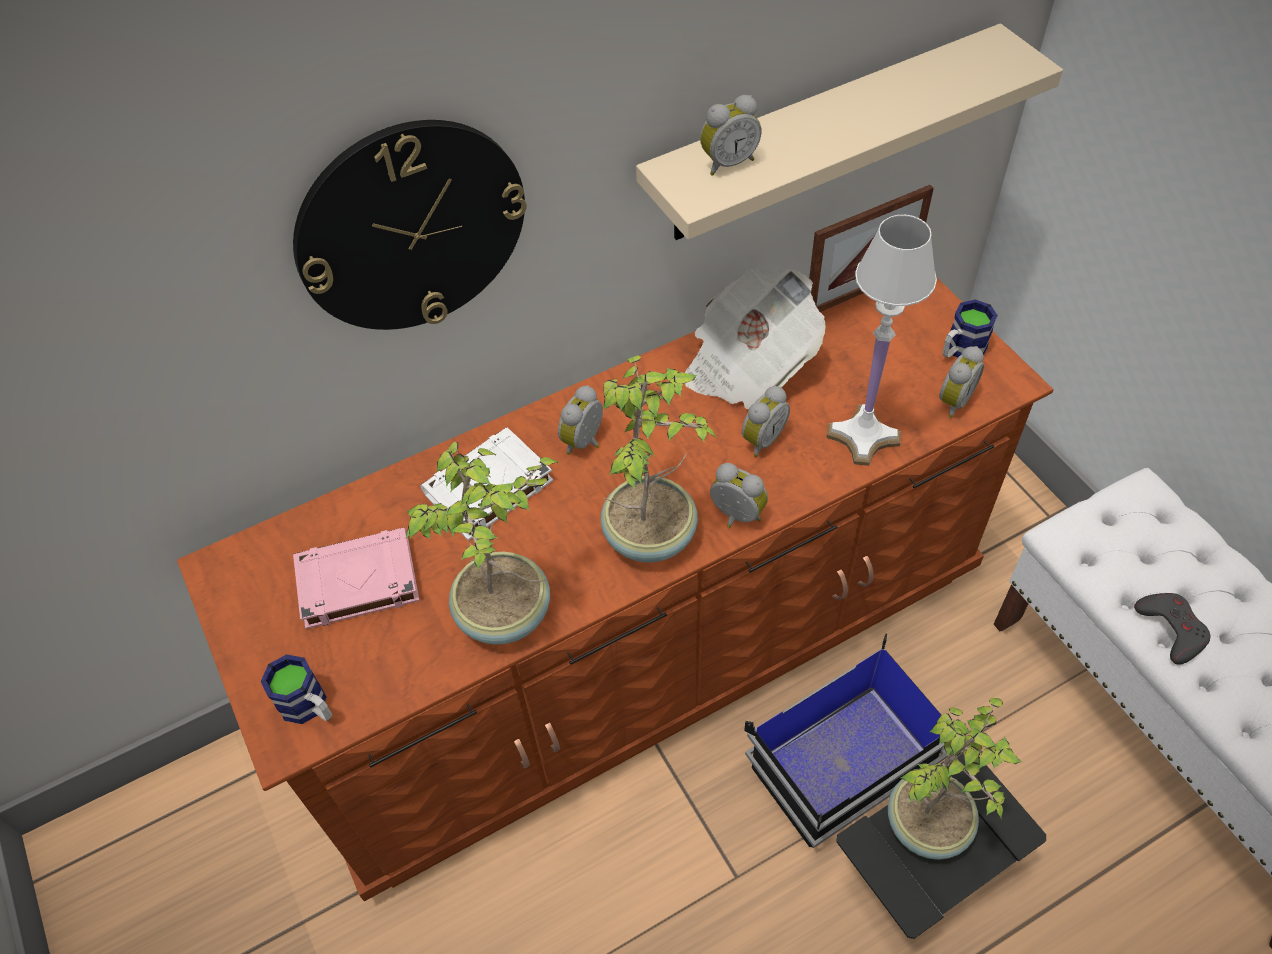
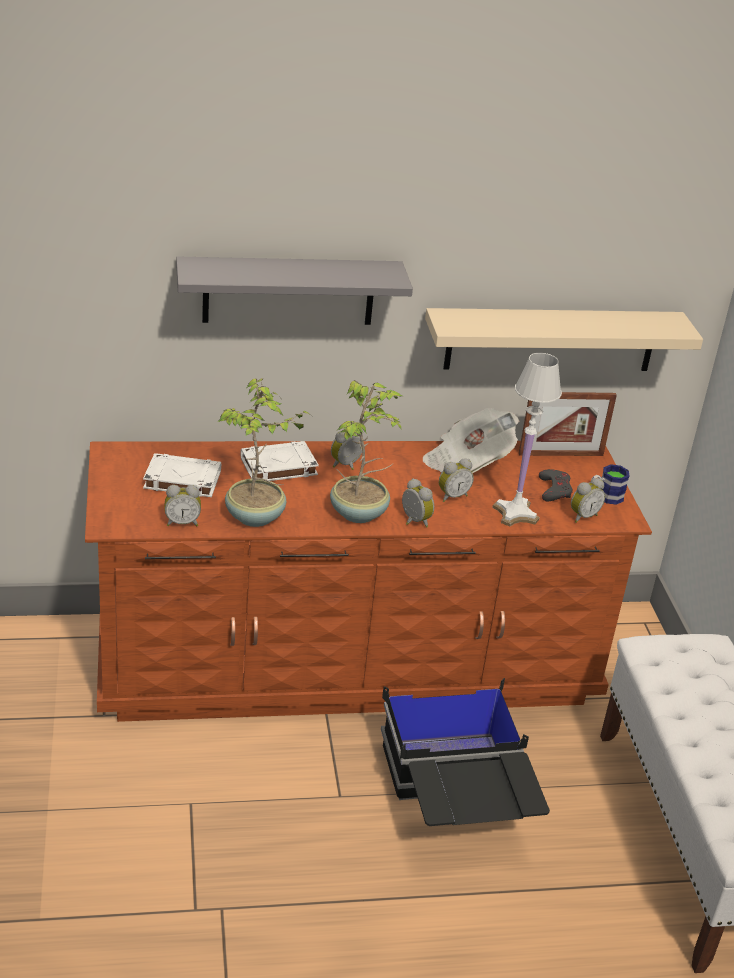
camera: 15 degrees right, 20 degrees down
(309, 707) = (127, 517): mug -> none
(356, 583) = (181, 480): pink book -> white book
(411, 228) = (289, 291): wall clock -> grey shelf
(727, 162) = (477, 320): alarm clock -> alarm clock (182, 522)
(930, 825) = (475, 781): potted plant -> none
(1171, 629) = (682, 706): grey game controller -> grey game controller (554, 490)

